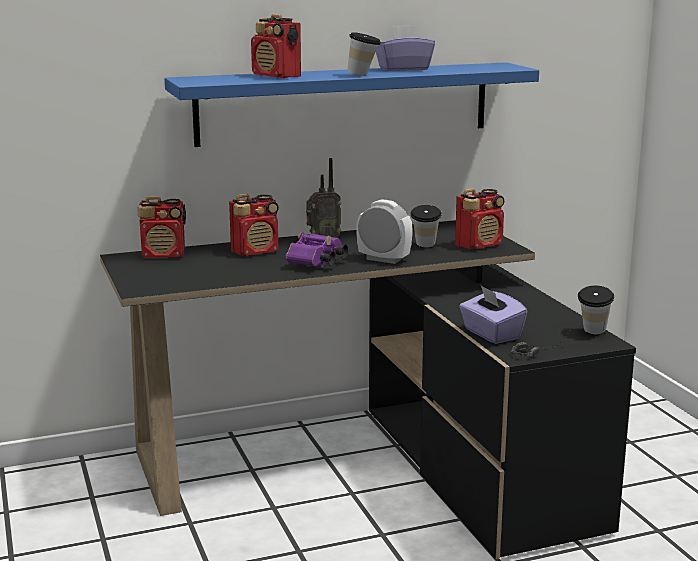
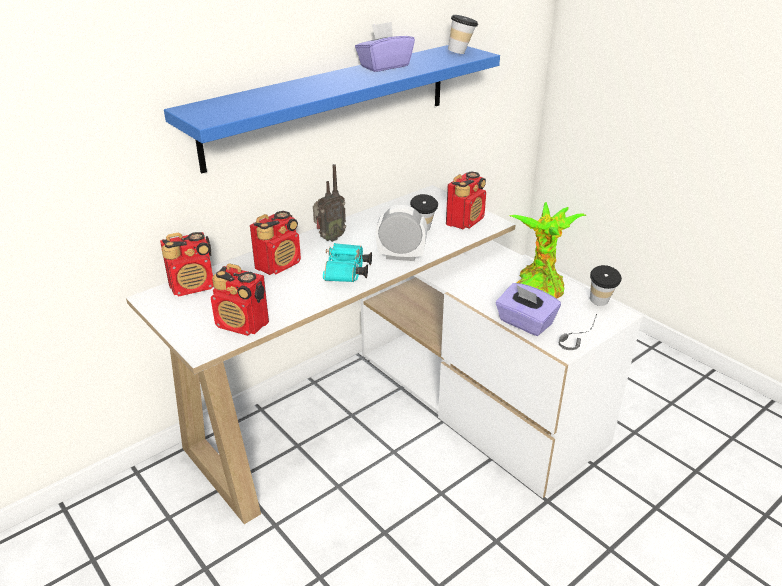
camera: 20 degrees left, 15 degrees up
(277, 76) = (280, 94): radio -> radio (243, 325)
(316, 264) = (347, 274): purple binoculars -> turquoise binoculars
(363, 75) = (361, 83): cup -> cup (462, 53)
(372, 465) = (394, 416): black desk -> white desk
(534, 313) = (538, 287): none -> potted plant

